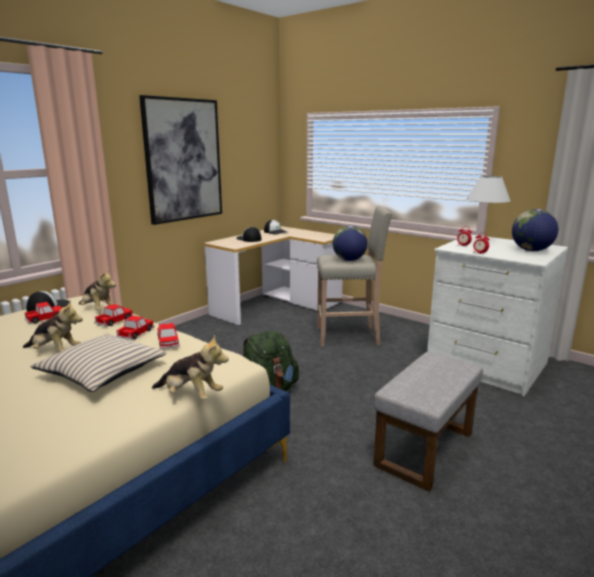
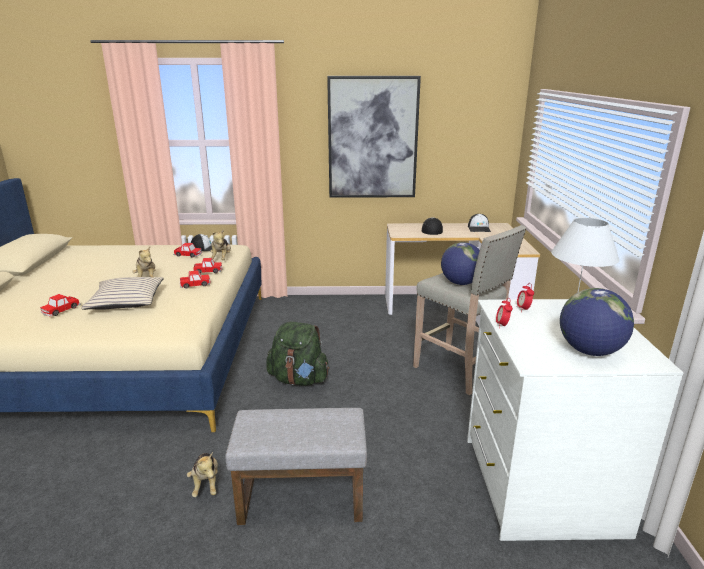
camera: 50 degrees right, 5 degrees up
(168, 342) = (191, 298): toy car -> toy car (61, 310)
(191, 396) = (118, 338): plush toy -> plush toy (206, 484)

